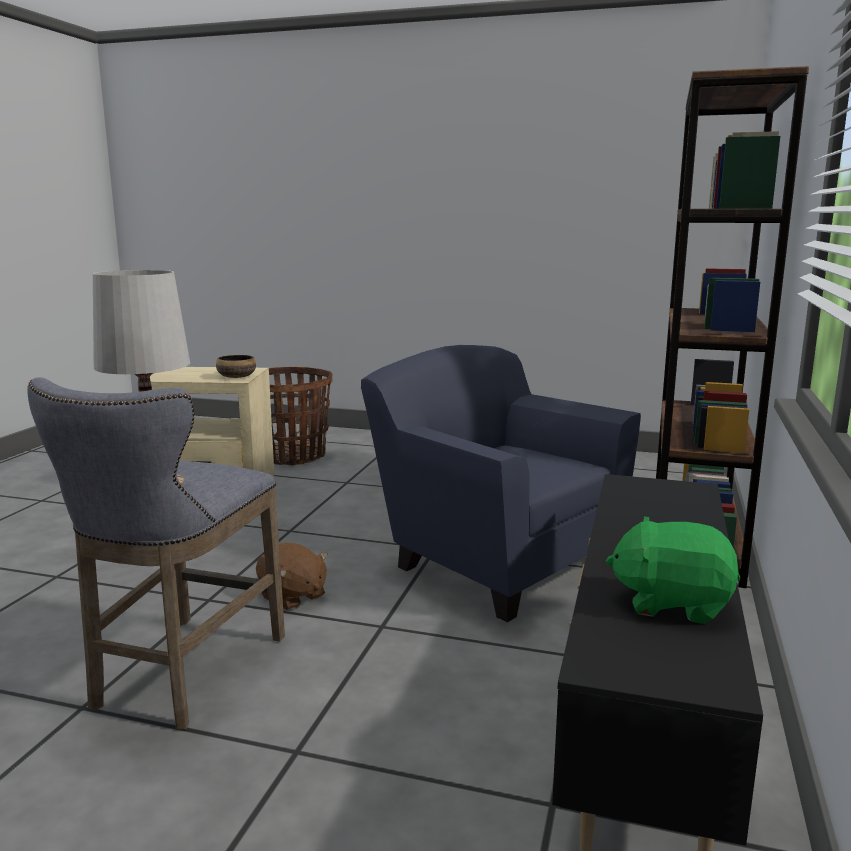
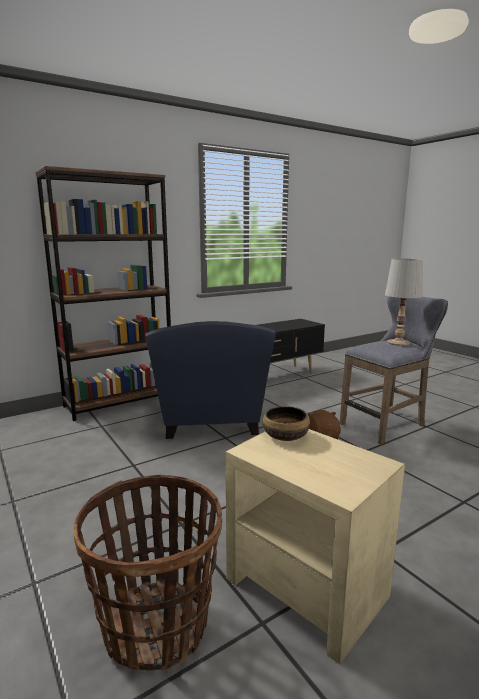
camera: 140 degrees left, 0 degrees up
(672, 602) = (281, 324): green plush toy -> none

